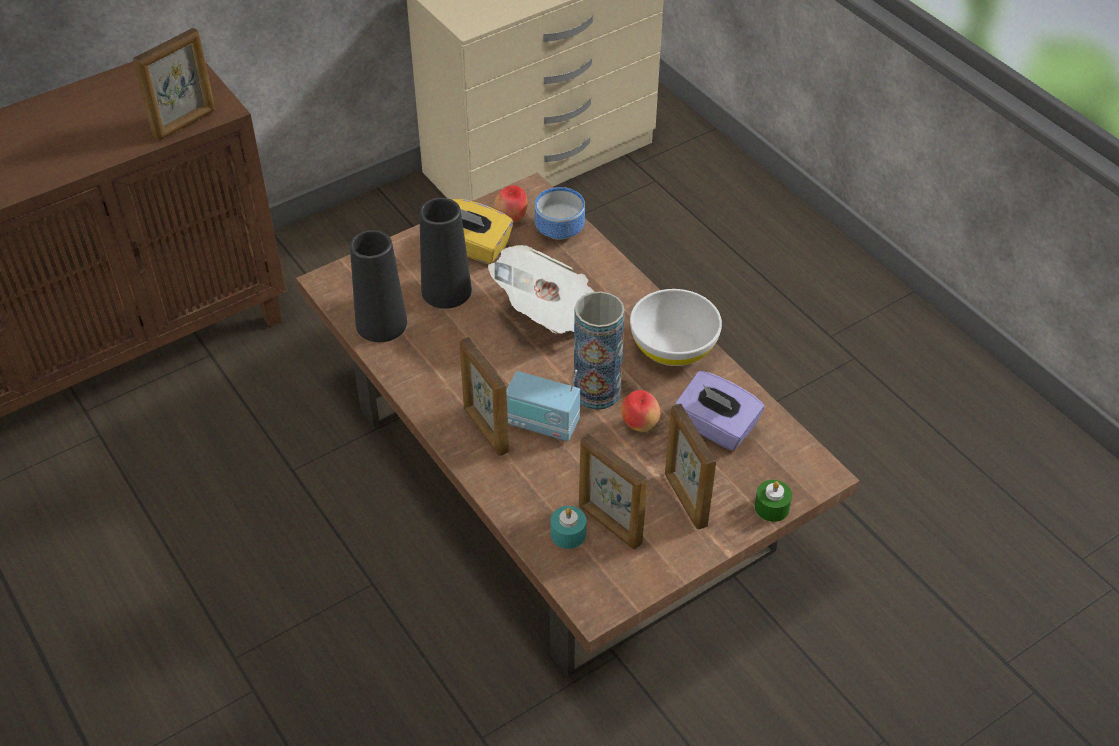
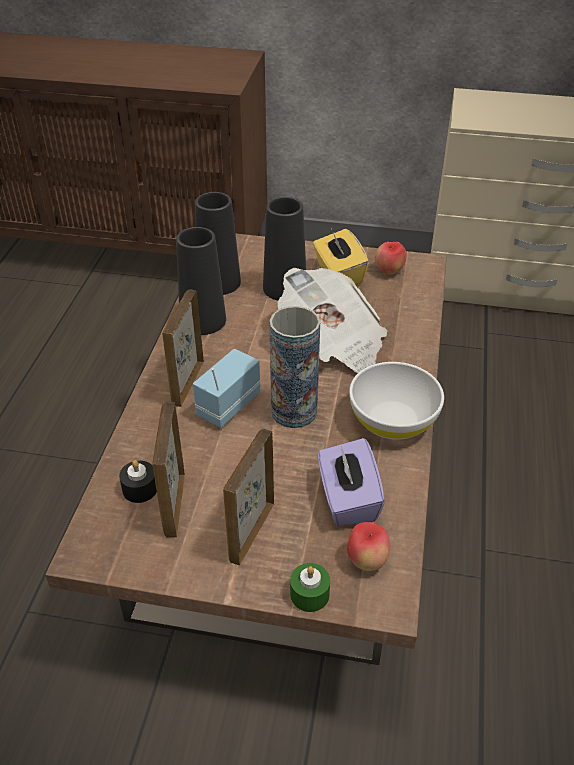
camera: 45 degrees right, 5 degrees down
(185, 124) = (196, 84): picture frame -> none
(419, 368) = (203, 320): none -> black vase
(542, 424) = (228, 405): radio -> radio turned 60 degrees clockwise
(560, 231) = (412, 297): bowl -> none
(568, 534) = (140, 489): turquoise candle -> black candle
(639, 425) = (293, 454): apple -> apple (367, 561)

